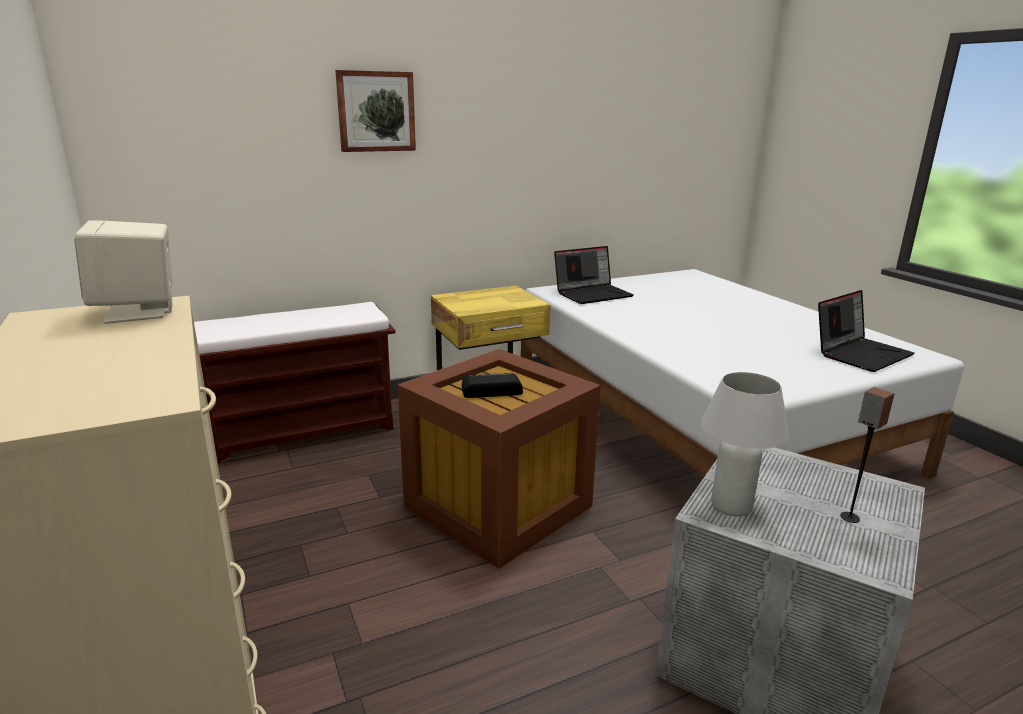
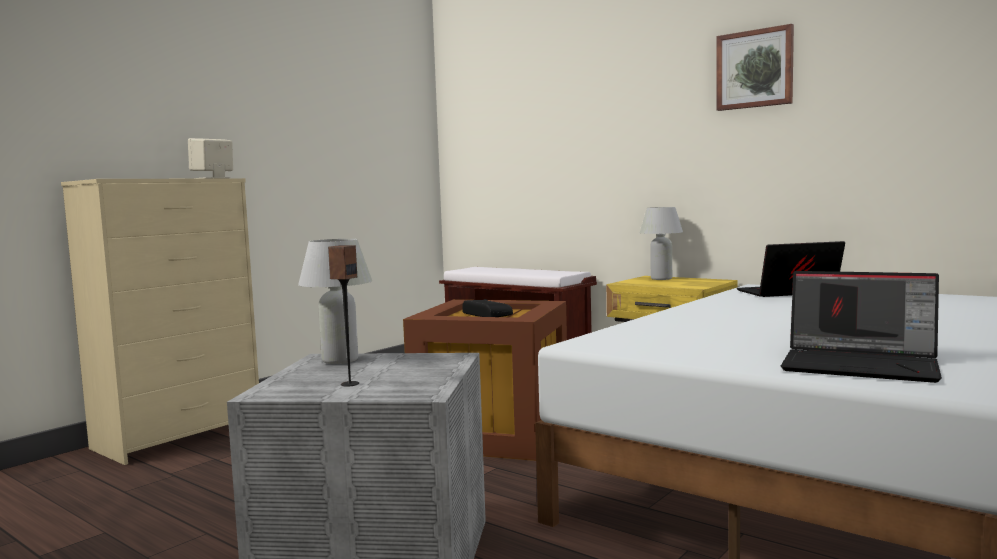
camera: 65 degrees right, 15 degrees down
(376, 111) = (605, 106): picture -> picture (755, 69)
(465, 297) = (661, 279): none -> white table lamp
(593, 294) = (787, 293): laptop -> laptop turned 135 degrees clockwise

